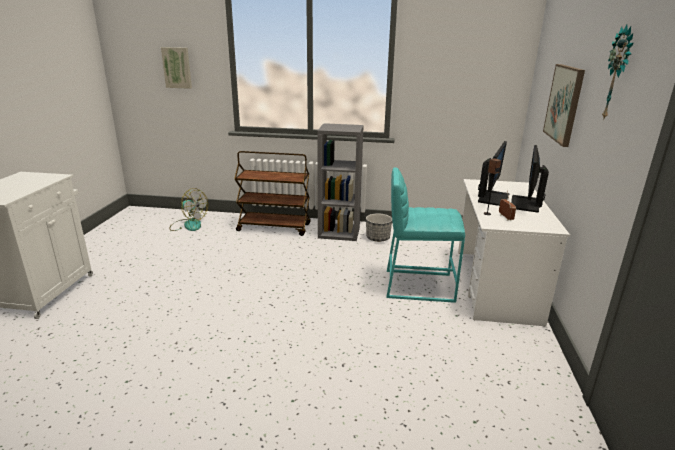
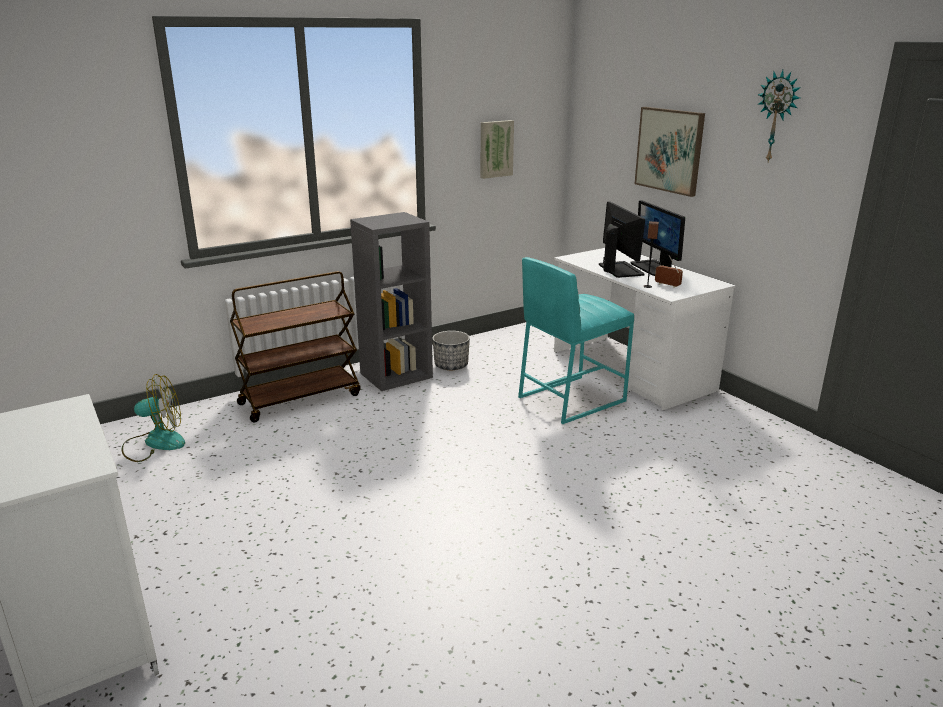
camera: 40 degrees left, 0 degrees up
(177, 67) = (64, 162): picture -> picture (495, 149)

